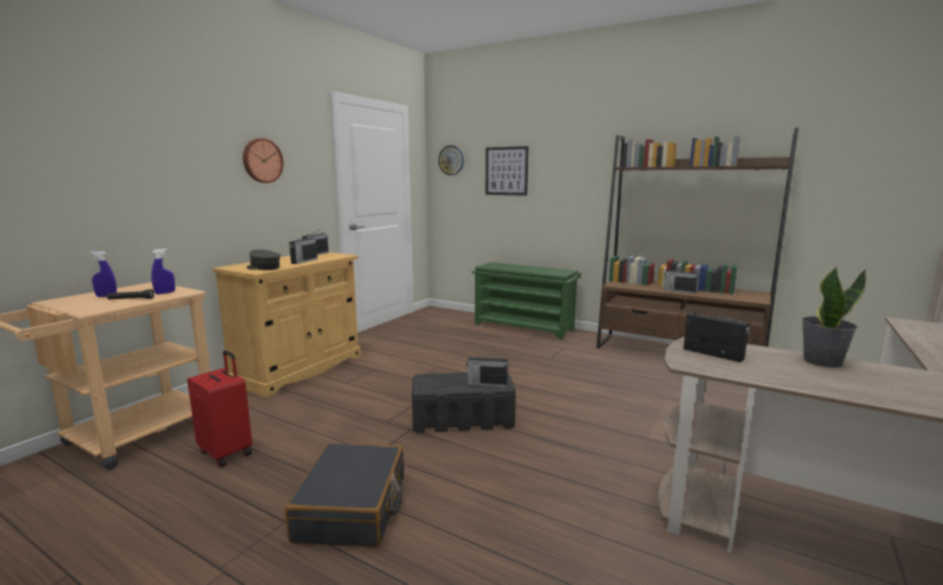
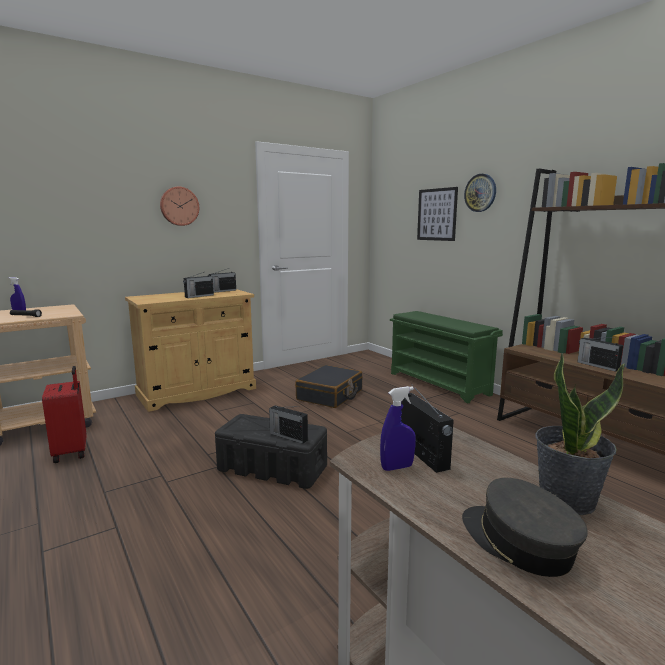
camera: 25 degrees right, 0 degrees up
(165, 293) = (55, 313): blue spray bottle -> blue spray bottle (397, 467)
(263, 268) = (156, 299): grey cap -> grey cap (518, 542)
(353, 508) = (93, 527): black suitcase -> black suitcase (330, 395)
(451, 160) = (390, 204): wall clock -> wall clock (480, 193)

